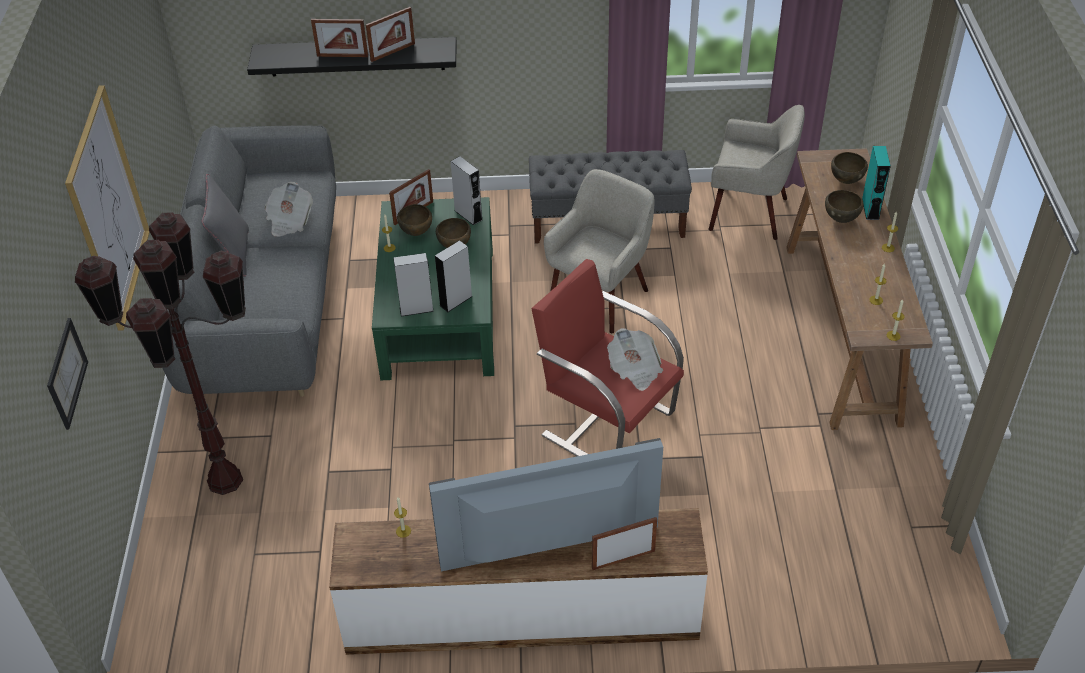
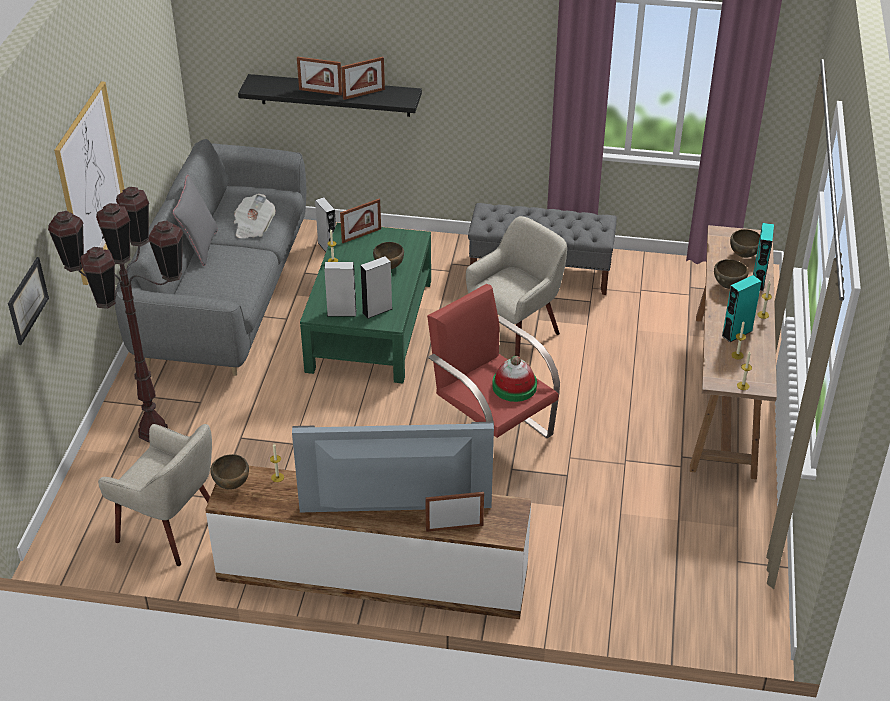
camera: 10 degrees right, 5 degrees down
(416, 233) = (359, 252): brown bowl -> brown bowl (232, 485)
(468, 215) = (408, 243): grey speaker -> grey speaker (327, 247)
(634, 369) = (514, 386): newspaper -> hat
(749, 213) = (671, 282): beige armchair -> beige armchair (171, 528)
(867, 274) = (737, 333): none -> turquoise speaker

